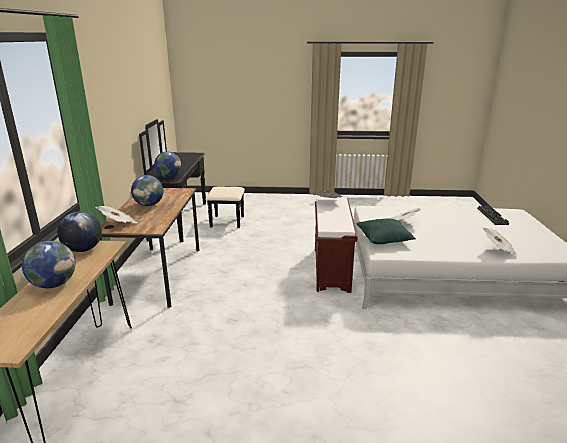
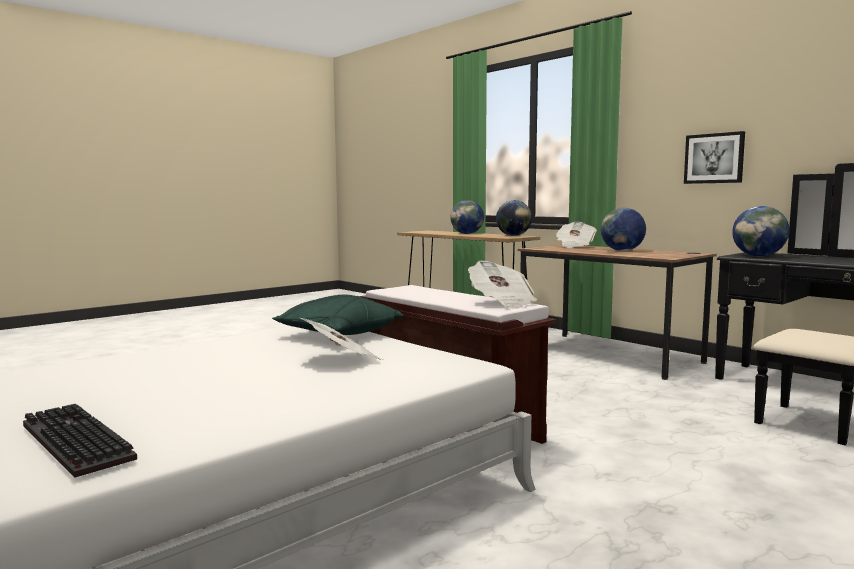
camera: 135 degrees right, 15 degrees down
(114, 132) = (714, 158): none -> picture
(498, 249) = (96, 361): newspaper -> none

